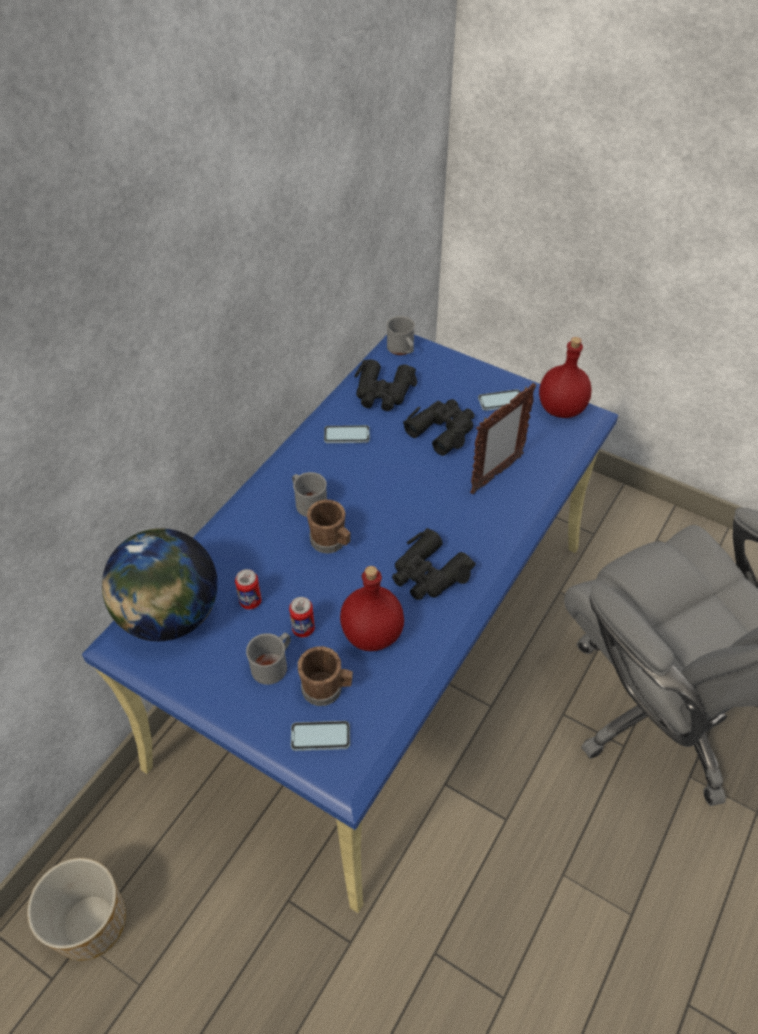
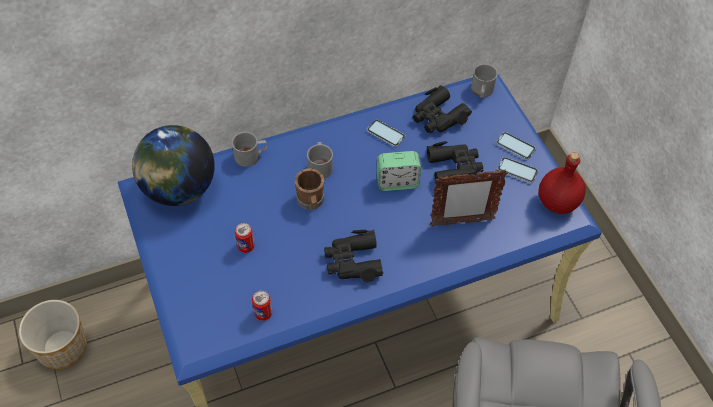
camera: 35 degrees right, 5 degrees up
(250, 601) = (230, 209): can -> can (263, 313)
(273, 664) = (210, 256): grey mug -> grey mug (251, 156)
(320, 736) = (199, 318): phone -> phone (515, 146)
(326, 689) = (227, 292): brown mug -> none
(371, 634) = (282, 276): red bottle -> none
(400, 473) = (397, 182): none -> alarm clock

